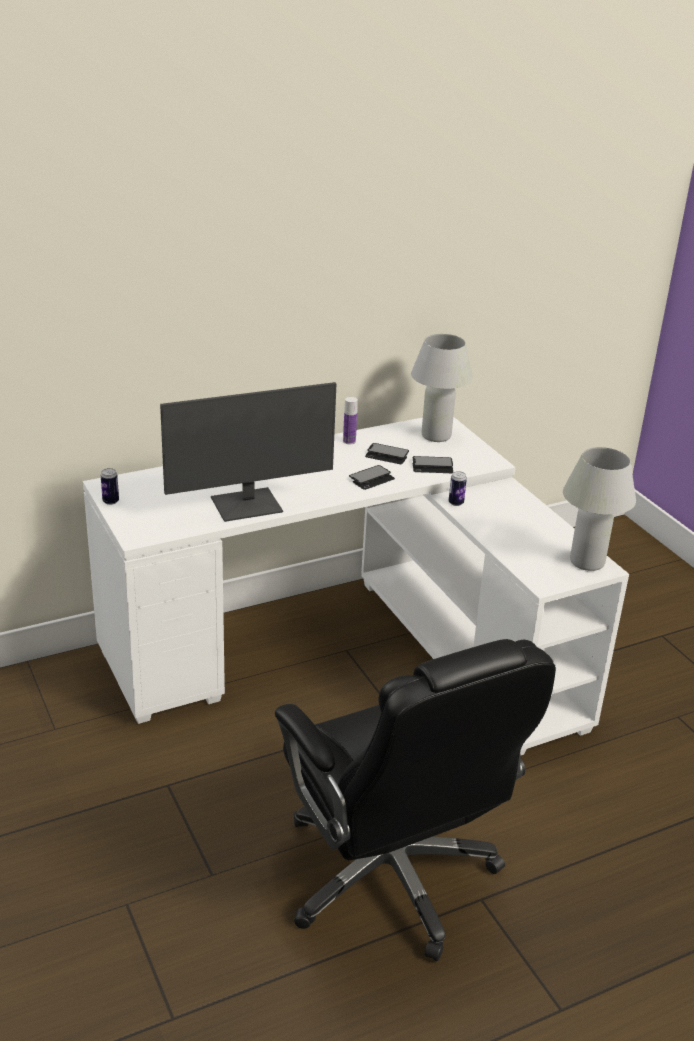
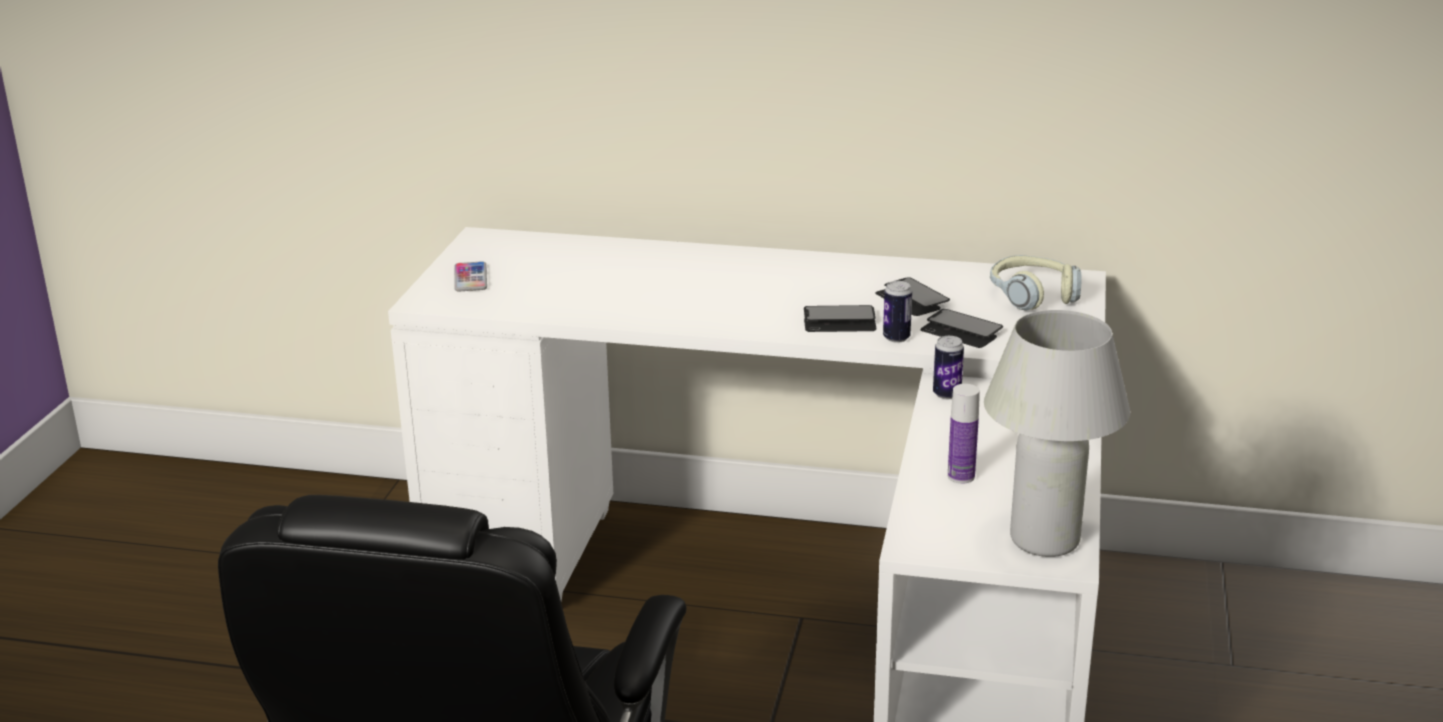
camera: 40 degrees right, 5 degrees down
(110, 501) = (460, 256): can -> can (896, 338)
(140, 514) = (470, 278): none -> phone
(247, 506) = (614, 306): monitor -> none
(349, 441) = (882, 269): bottle -> bottle (961, 476)
(436, 436) = (1032, 295): white table lamp -> headphones

